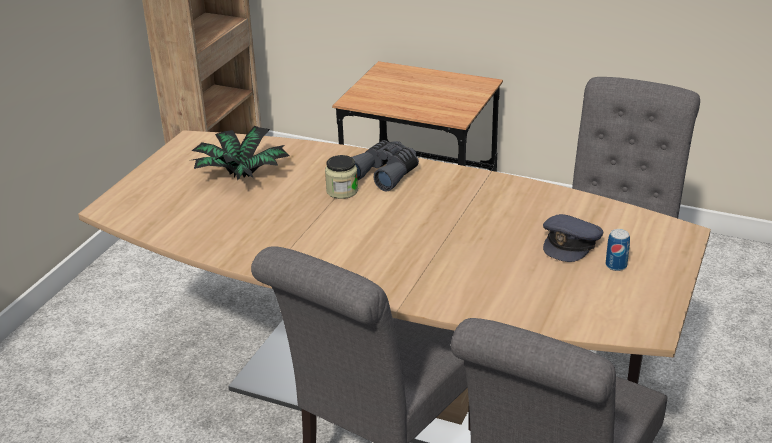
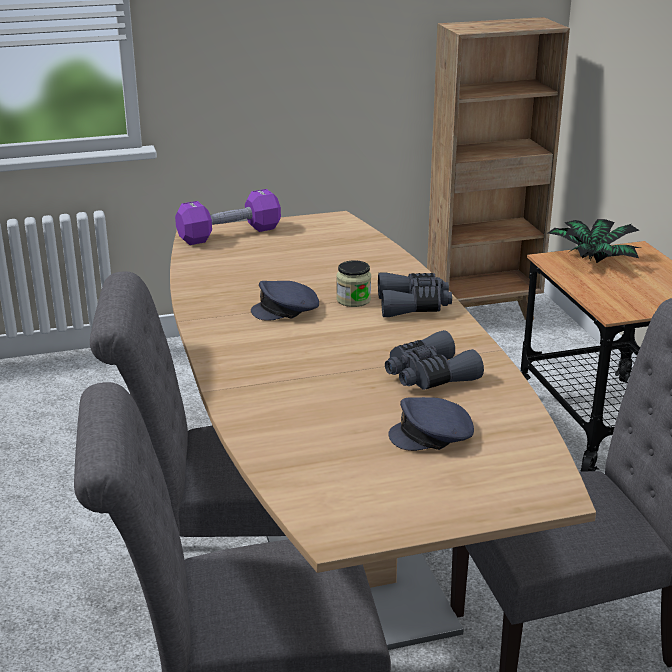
camera: 50 degrees right, 5 degrees down
(138, 195) = (229, 234): none -> purple dumbbell
(240, 175) = (313, 255): potted plant -> potted plant (592, 260)
(317, 224) = (287, 310): none -> grey cap
(493, 211) = (429, 376): none -> grey binoculars
(616, 265) = (428, 475): can -> none

